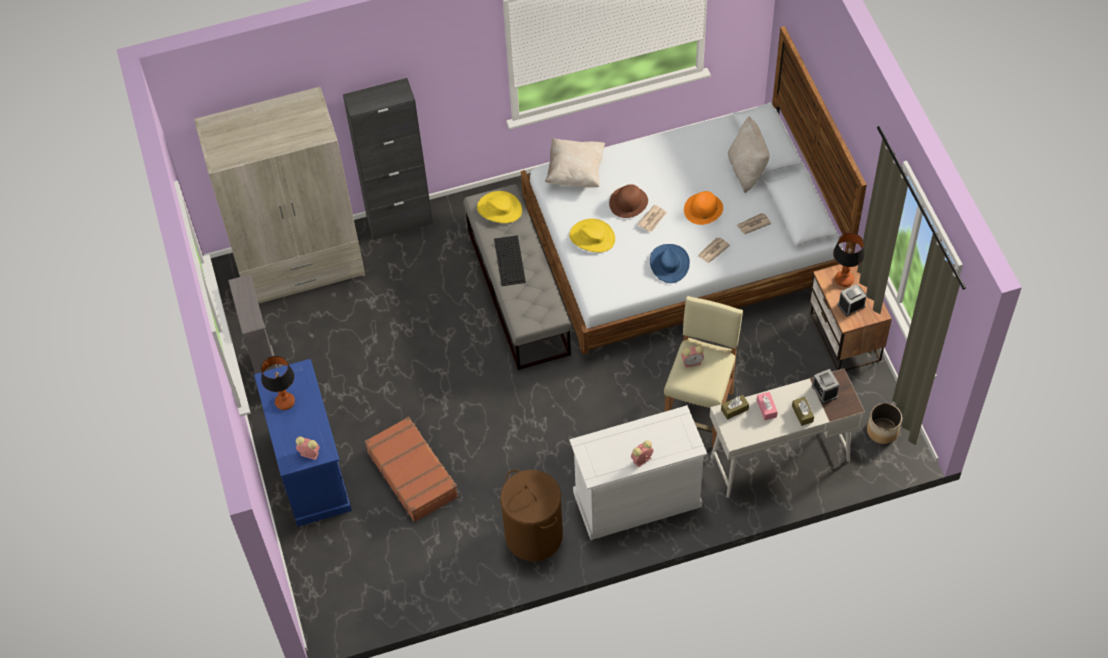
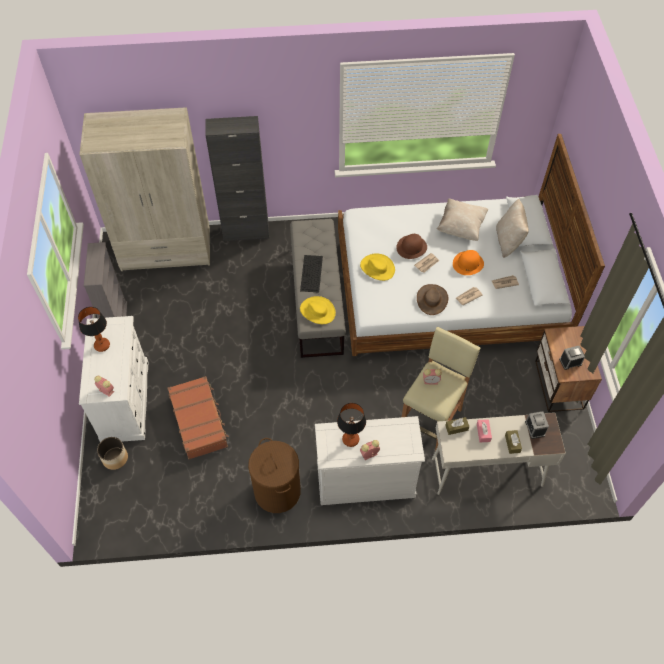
camera: 10 degrees right, 0 degrees up
(311, 469) = (125, 401): blue dresser -> white dresser
(499, 209) = (314, 234): yellow hat -> yellow hat (317, 311)
(575, 172) = (377, 218): beige pillow -> beige pillow (461, 227)
(669, 263) = (432, 299): blue hat -> brown hat
(844, 279) = (568, 340): table lamp -> table lamp (351, 439)
(882, 431) = (575, 467): planter -> planter (115, 458)

